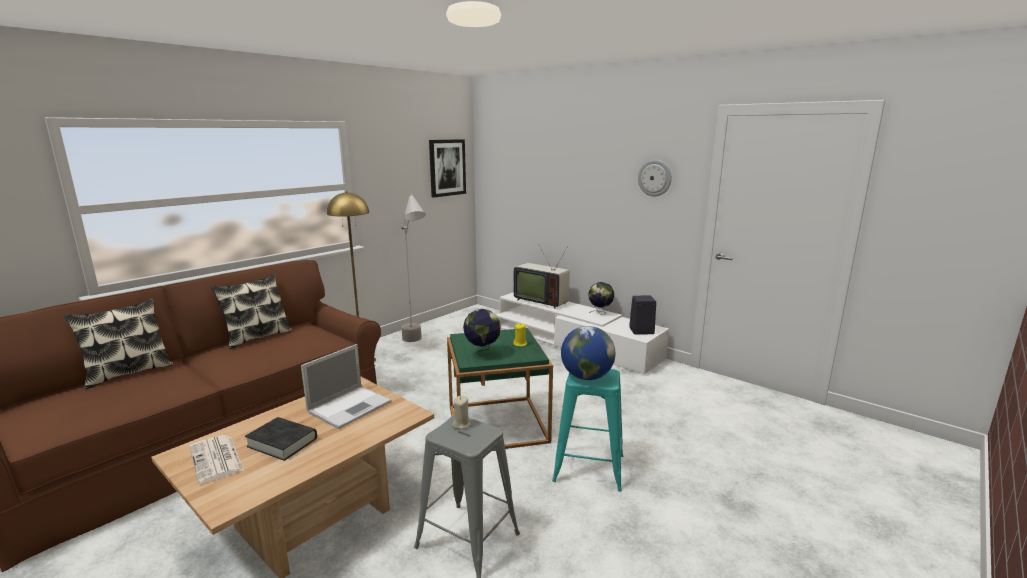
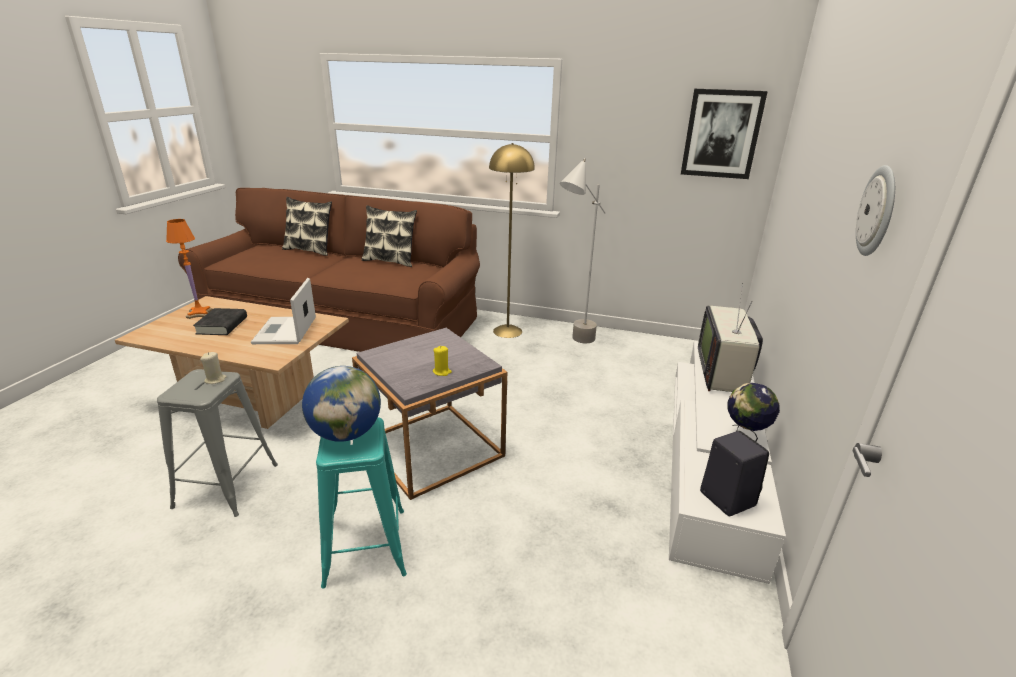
camera: 65 degrees right, 10 degrees up
(217, 459) = (199, 314): newspaper -> orange table lamp
(351, 406) = (285, 331): laptop -> laptop turned 75 degrees clockwise
(482, 354) = (398, 356): globe -> none
(497, 424) = (432, 448): green side table -> grey side table

